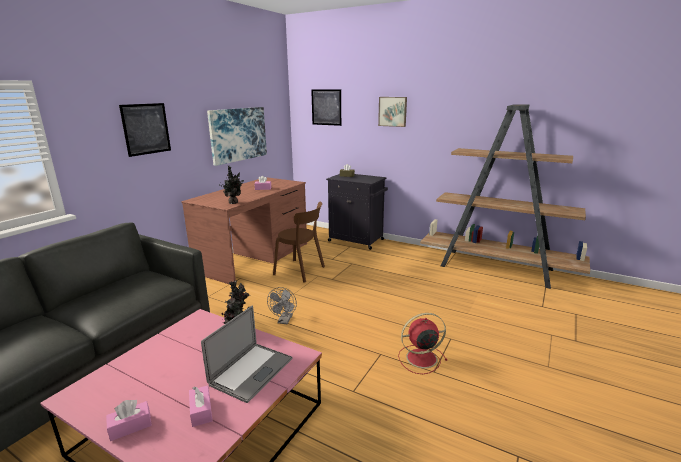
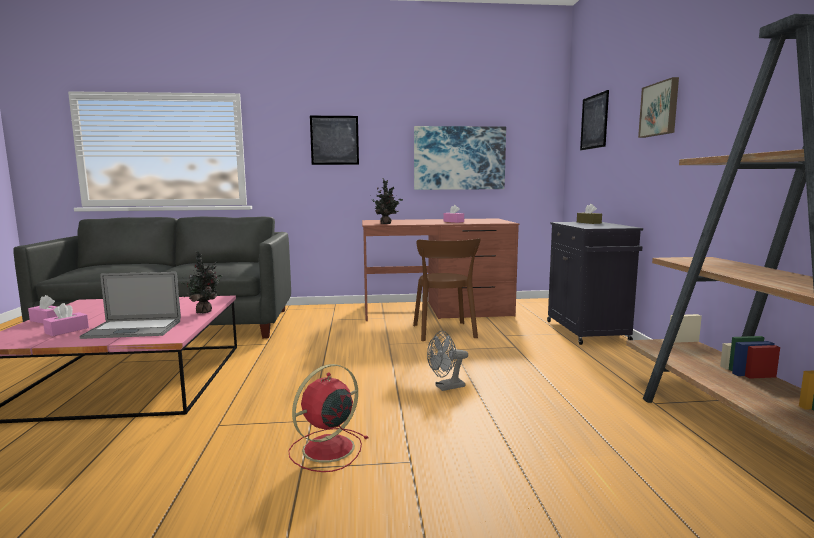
camera: 55 degrees right, 10 degrees down
(284, 321) = (326, 356): grey fan -> grey fan (446, 387)
(420, 358) = (326, 449): red fan -> red fan turned 90 degrees counterclockwise

